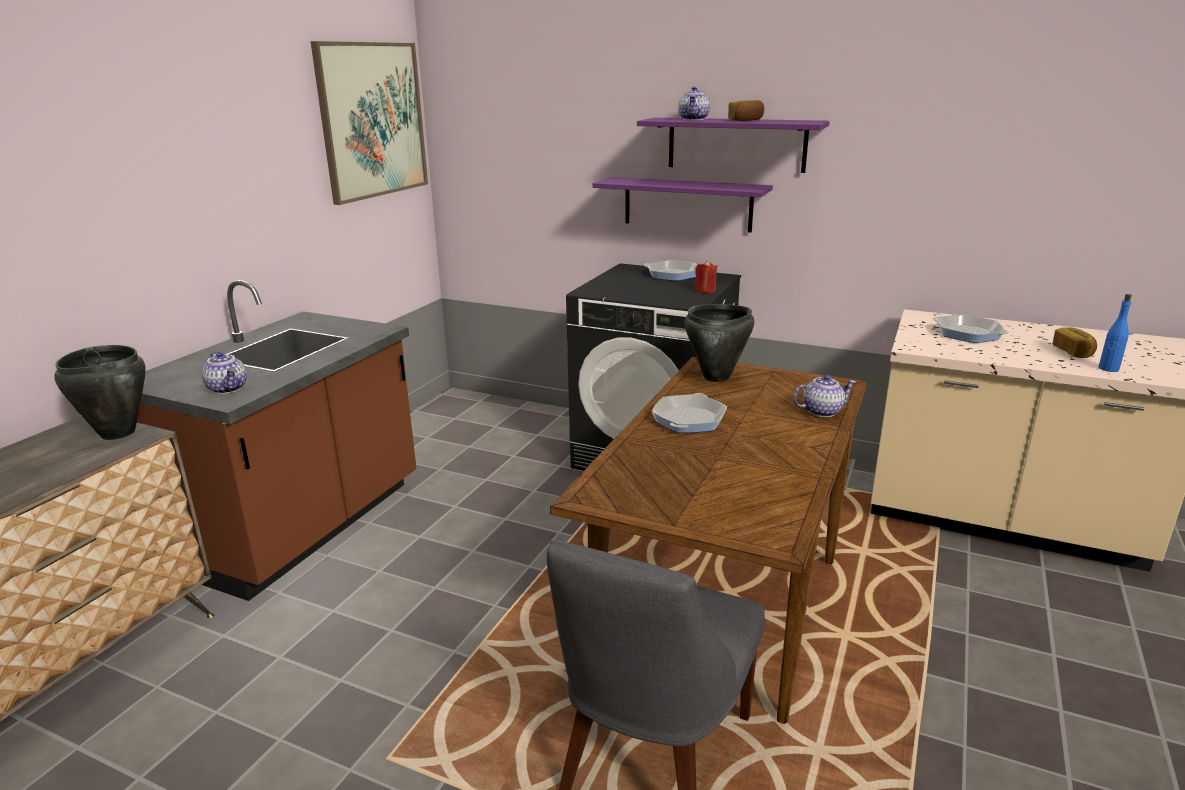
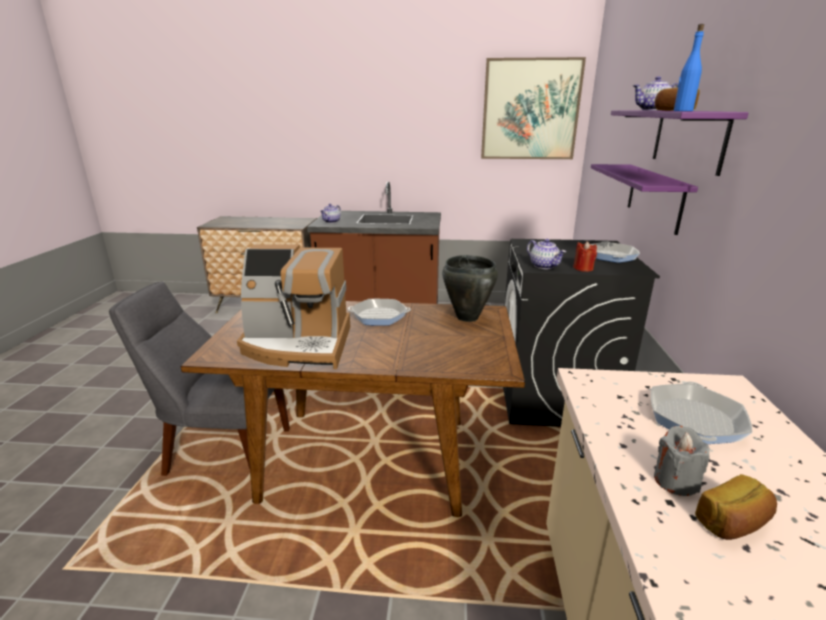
camera: 70 degrees right, 0 degrees up
(117, 433) = (298, 224): black cooking pot -> none
(760, 475) = (298, 345): none -> coffee machine
(822, 411) = (427, 361): teapot -> teapot (544, 266)
(1040, 354) = (675, 481): none -> grey candle
(1108, 369) = (682, 559): blue bottle -> blue bottle (682, 111)

